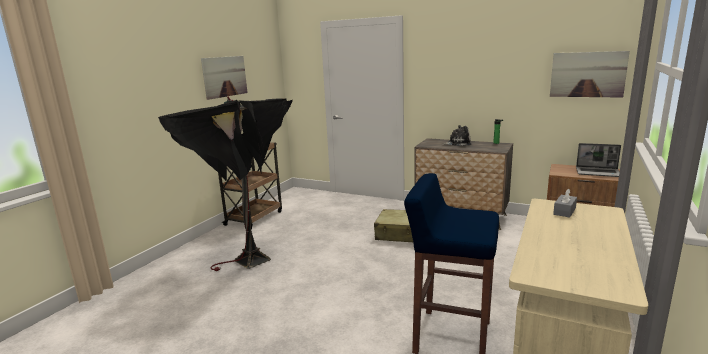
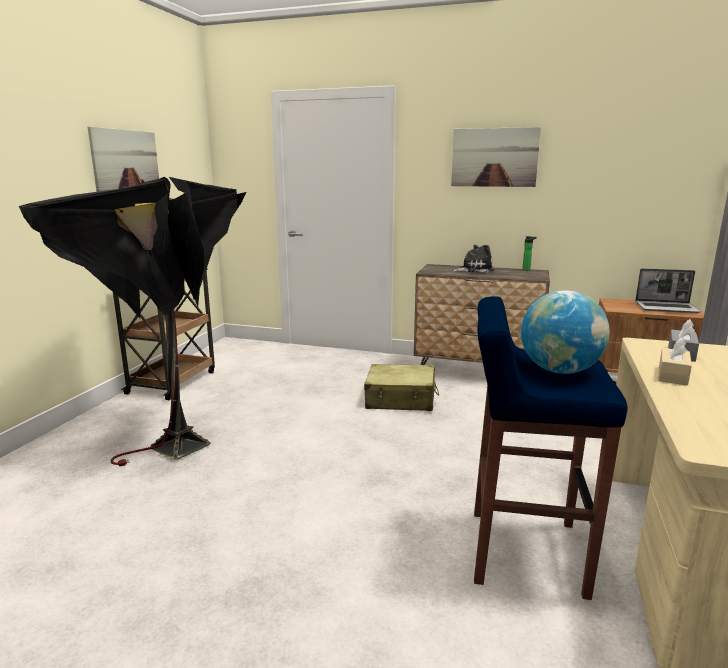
camera: 10 degrees left, 0 degrees up
(464, 222) = (559, 371): none -> globe
(545, 227) = (672, 375): none -> beige tissue box
(587, 74) = (651, 175): picture -> picture (494, 157)

